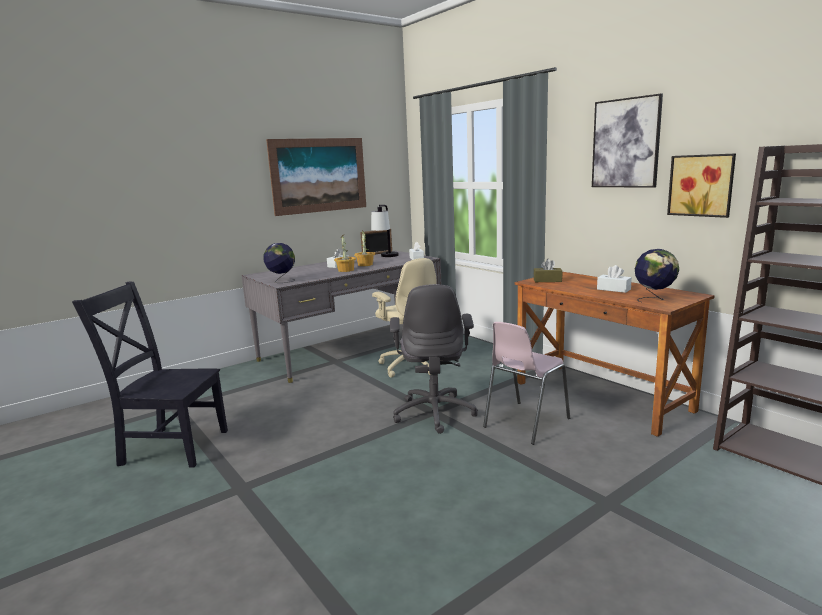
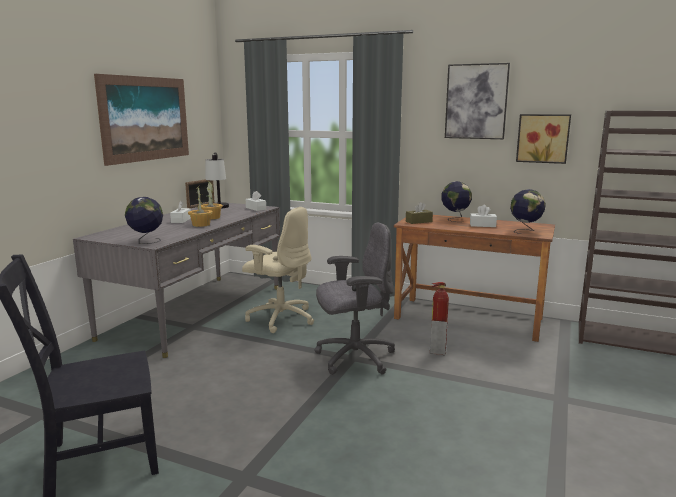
camera: 30 degrees left, 0 degrees up
(435, 412) = (354, 358): grey office chair -> grey office chair turned 75 degrees counterclockwise
(525, 423) = (437, 351): pink chair -> fire extinguisher
(594, 281) = (455, 219): none -> globe

